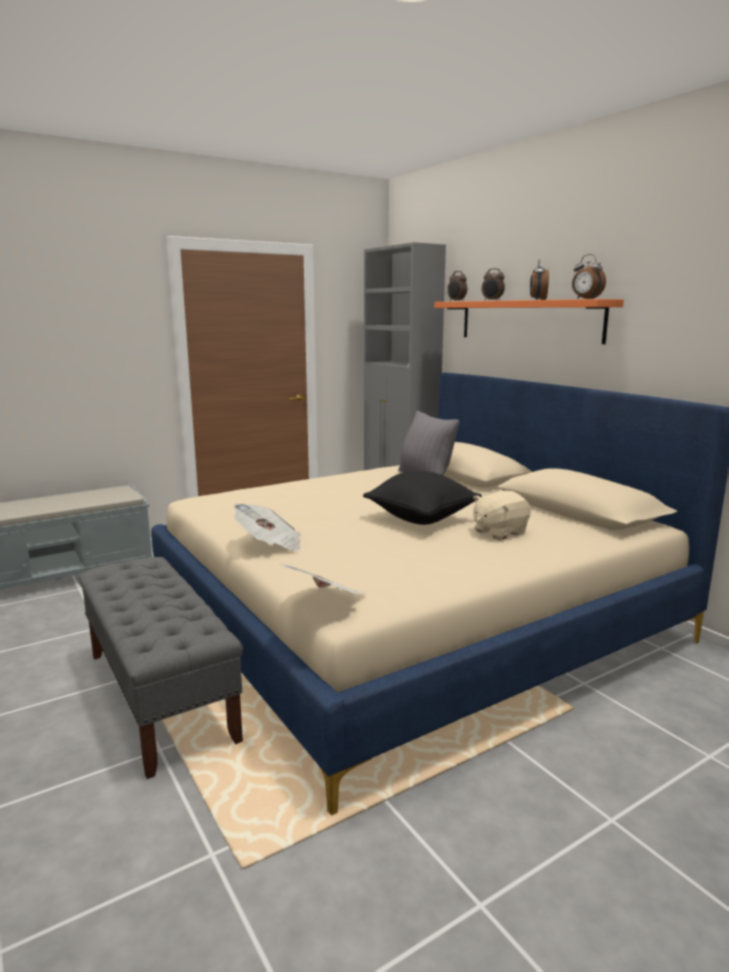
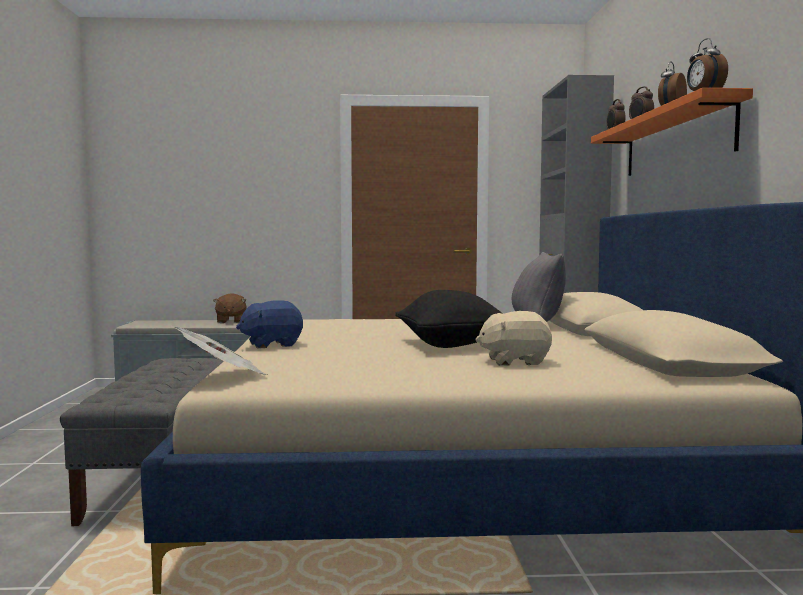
camera: 30 degrees right, 10 degrees down
(74, 496) = (230, 321): none -> brown plush toy
(270, 545) = (272, 345): newspaper -> blue plush toy

